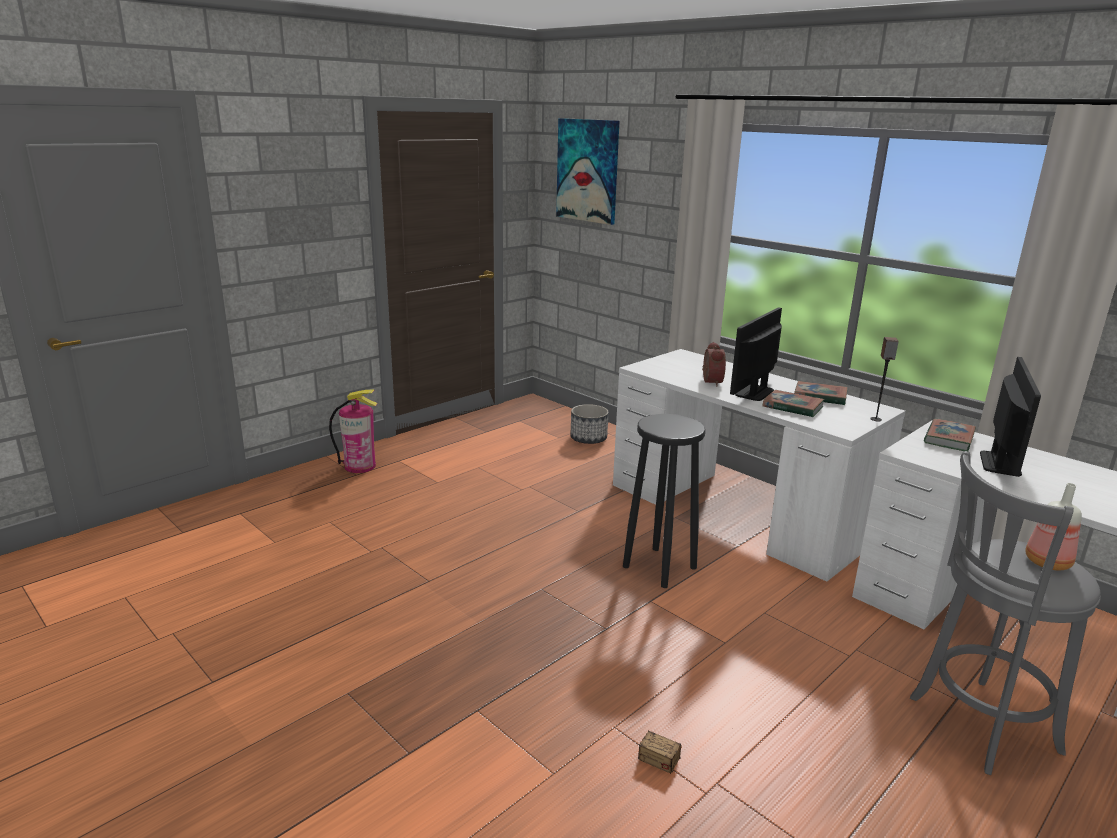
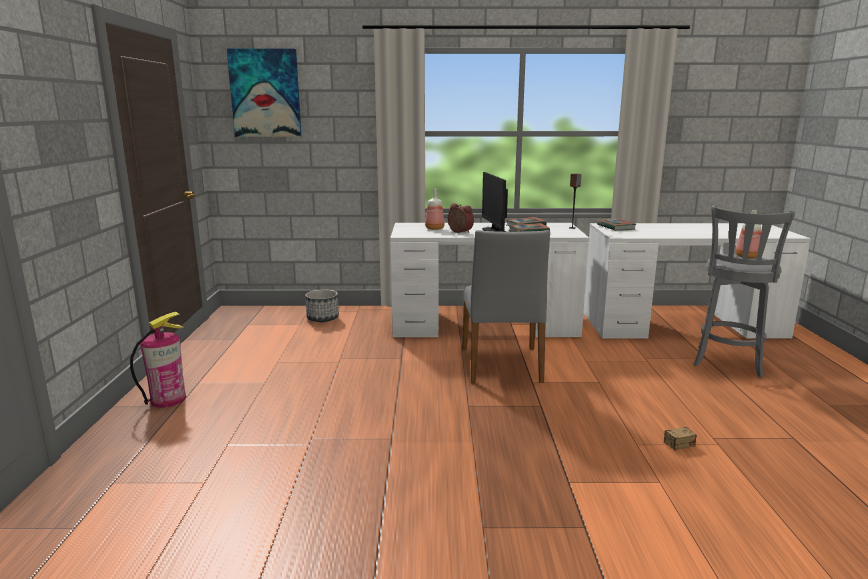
camera: 45 degrees left, 5 degrees down
(659, 566) = (502, 365): black stool -> grey chair
(696, 369) = (434, 228): none -> bottle
(999, 463) = (654, 230): monitor -> none

